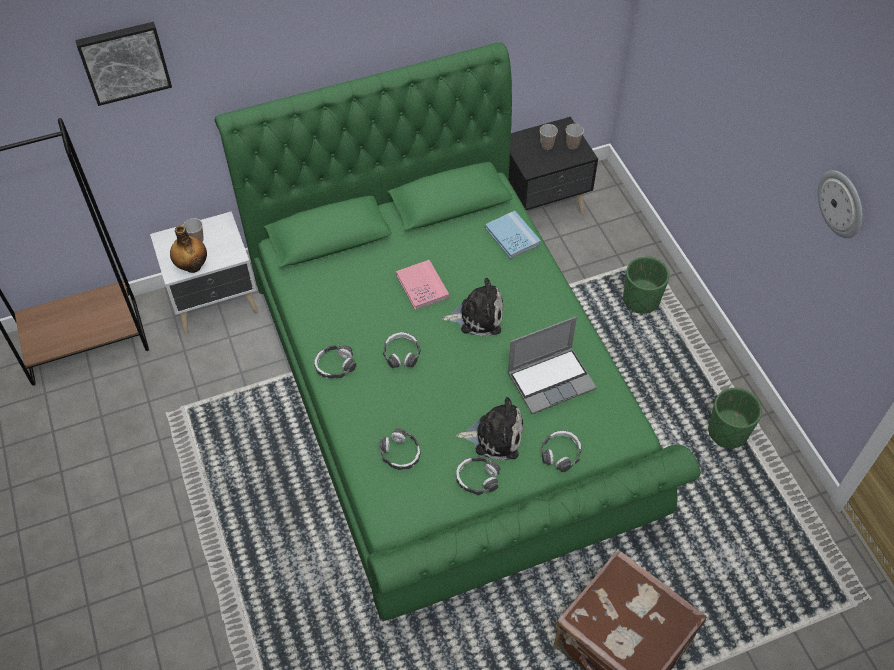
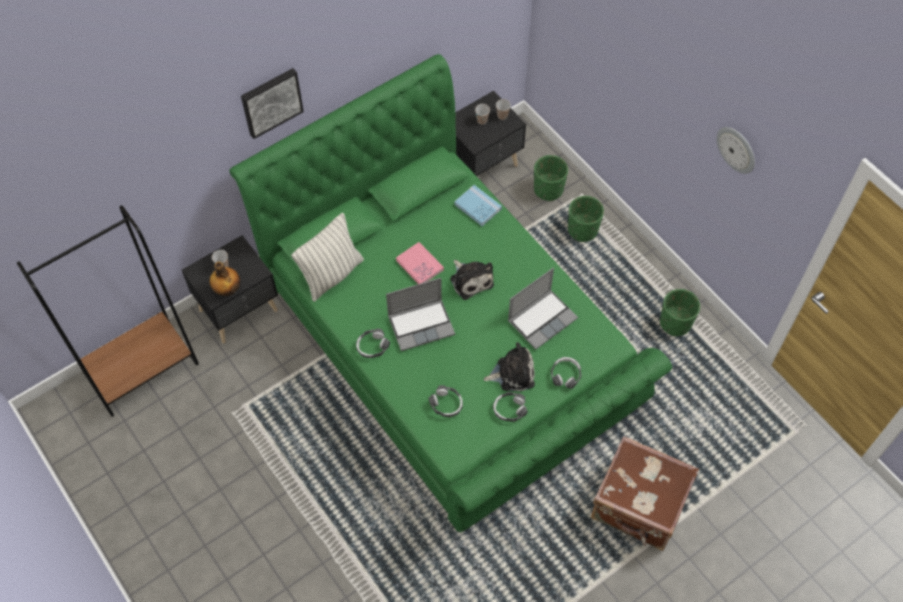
camera: 15 degrees left, 5 degrees up
(124, 61) = (160, 147): picture -> picture (271, 101)
(216, 303) = (240, 311): white nightstand -> black nightstand
(316, 275) = (332, 275): none -> pillow
(401, 354) = (421, 324): headphones -> laptop
(477, 316) = (470, 280): plush toy -> plush toy turned 75 degrees clockwise
(612, 247) = (548, 189): none -> green planter

